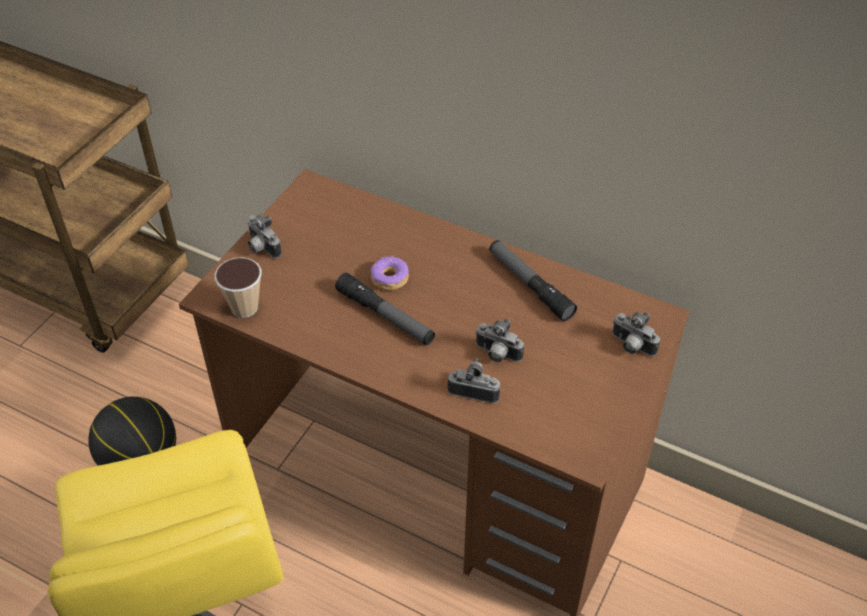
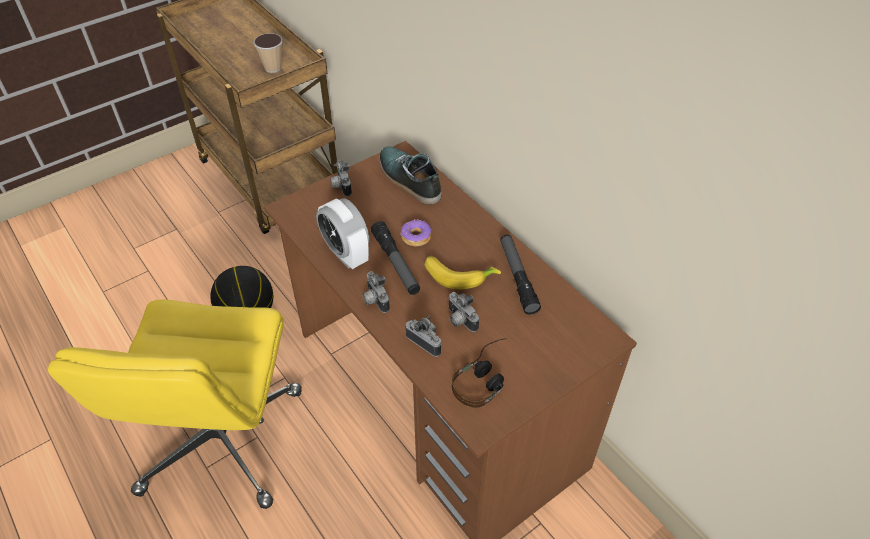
camera: 25 degrees right, 0 degrees up
(244, 307) = (303, 223): cup -> cup (273, 68)
(320, 326) = (346, 254): none -> alarm clock
(338, 214) = (408, 179): none -> shoe
(464, 304) = (458, 275): none -> banana
(561, 407) = (485, 379): none -> headphones
(631, 346) = (569, 353): camera -> camera (374, 300)

